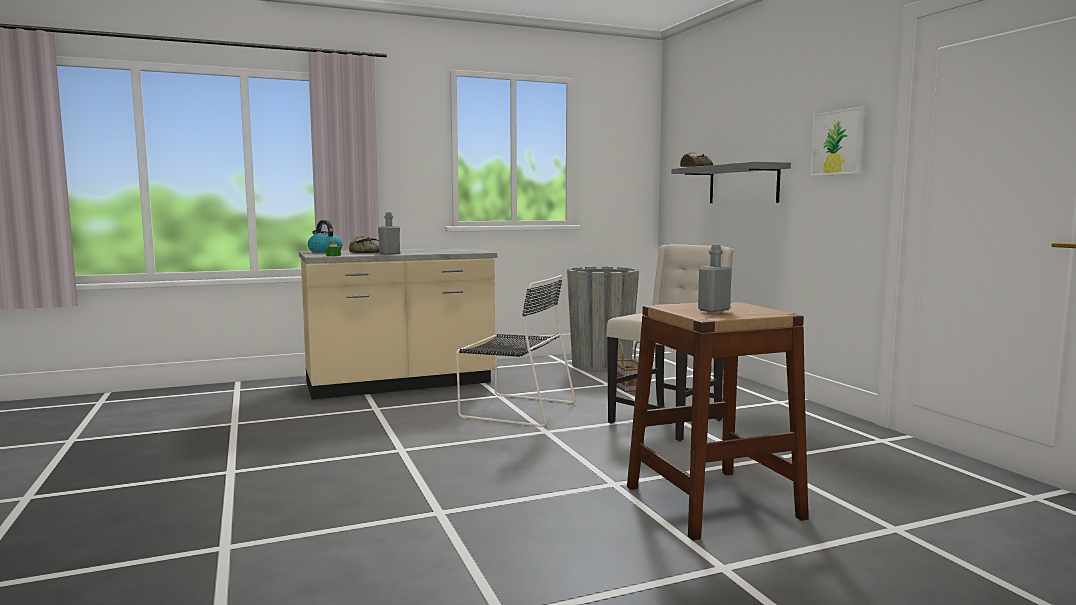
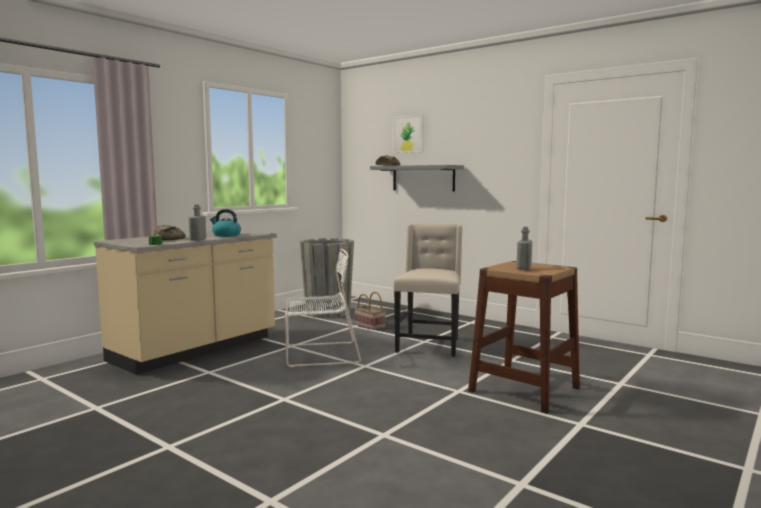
camera: 30 degrees left, 0 degrees up
(324, 252) = (125, 240): kettle -> kettle (226, 235)
(514, 409) = (318, 354): black chair -> white chair
(837, 142) = (500, 154): picture -> picture (408, 134)

